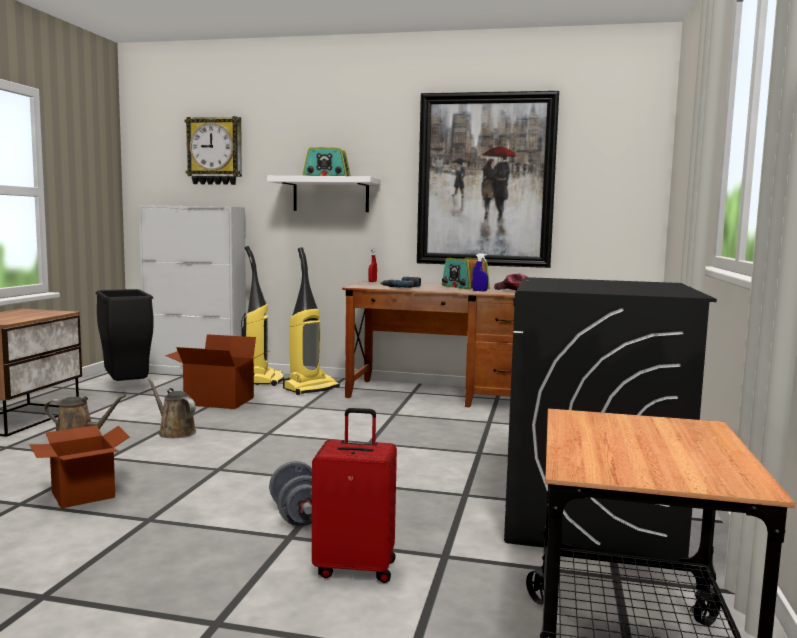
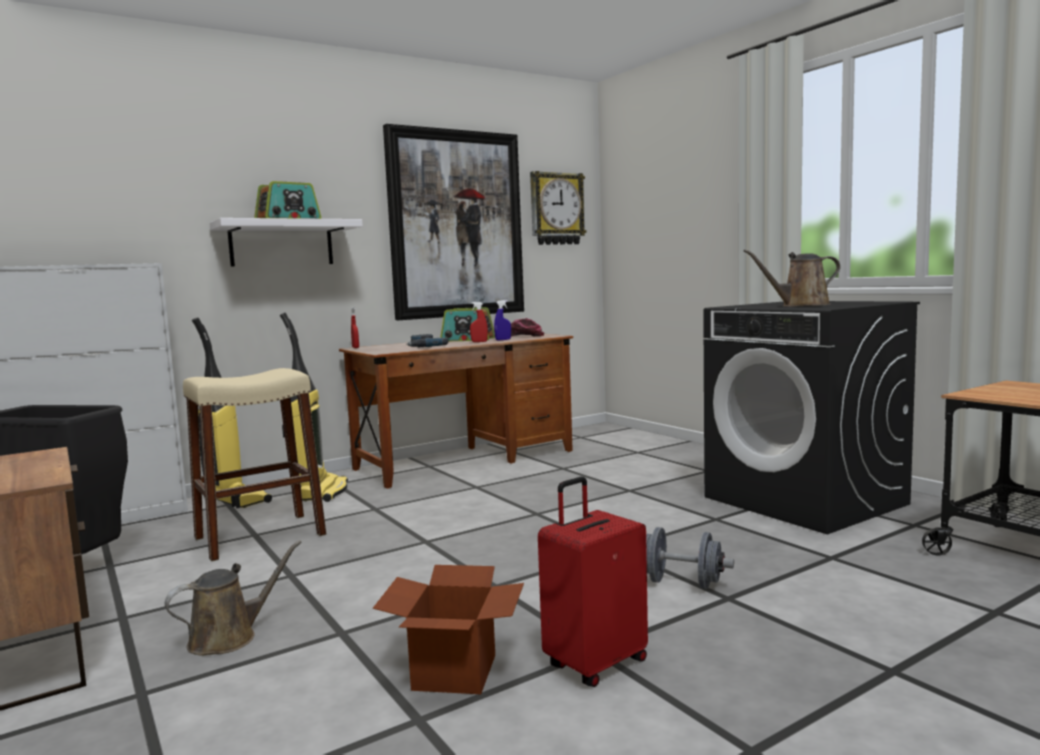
camera: 45 degrees left, 0 degrees up
(175, 432) = (323, 579): brown watering can -> brown watering can (800, 305)
(215, 151) = (88, 181): wall clock -> wall clock (556, 209)
(218, 401) = (260, 536): cardboard box -> beige stool
(356, 567) = (824, 590): red suitcase -> red suitcase (594, 663)
(455, 289) = (479, 342): none -> red spray bottle

